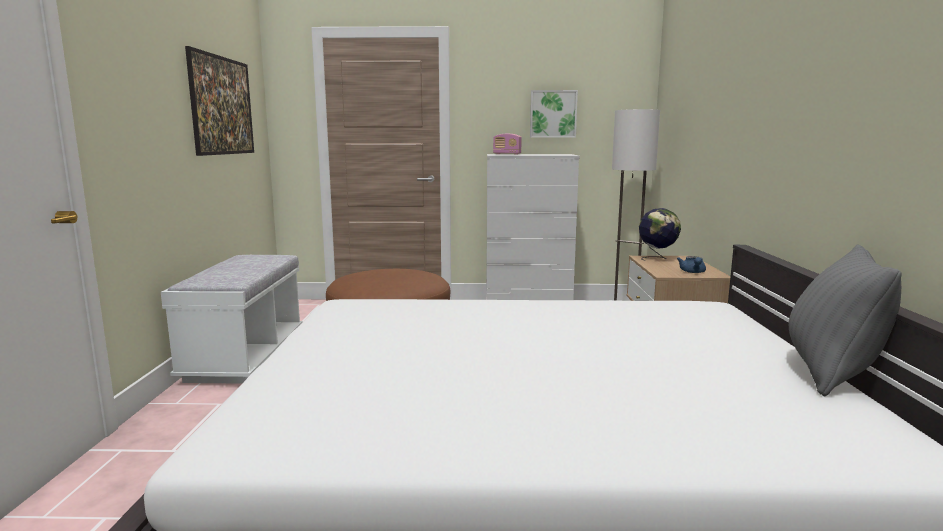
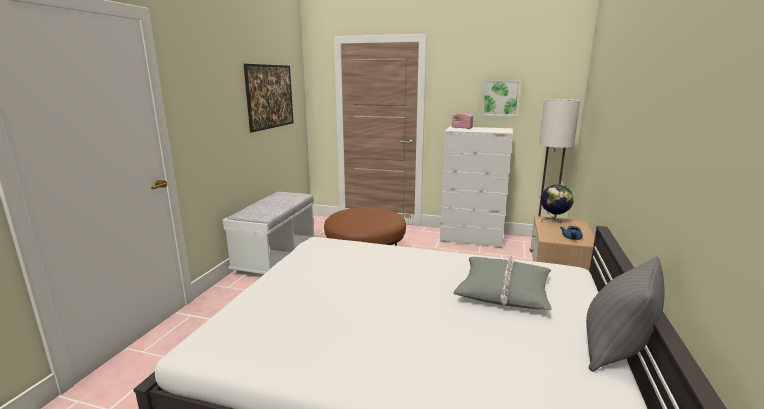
camera: 15 degrees right, 5 degrees up
(649, 331) = (503, 291): none -> grey pillow

